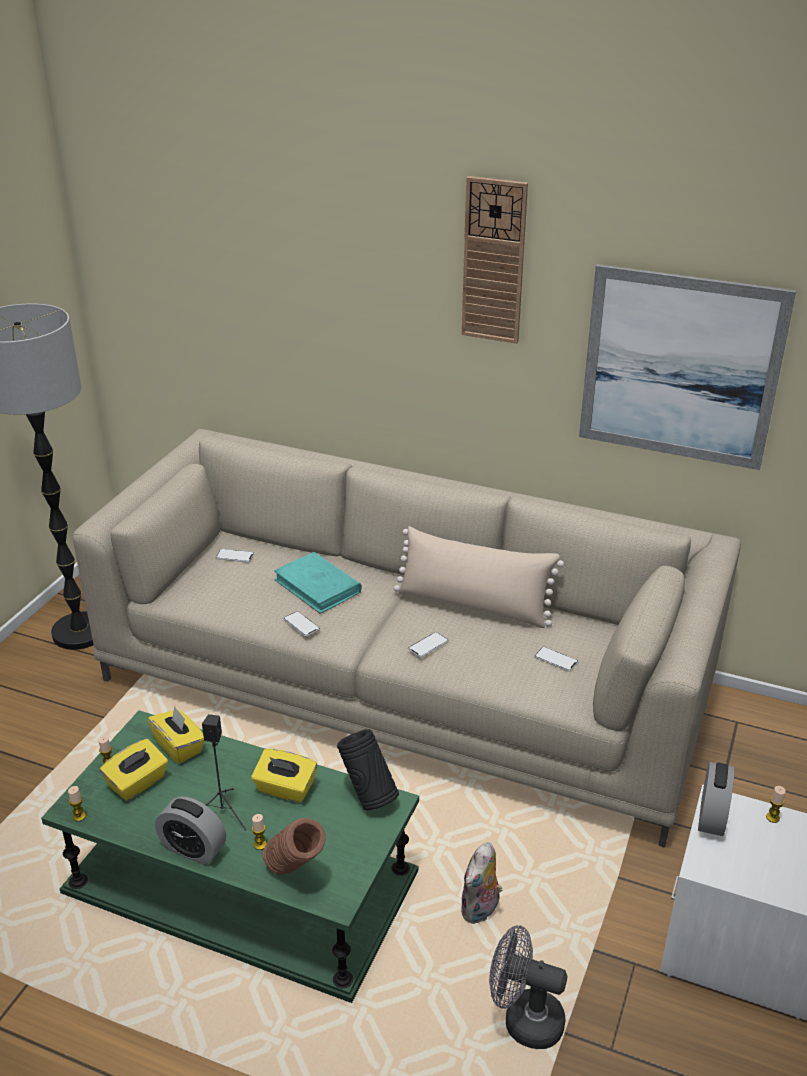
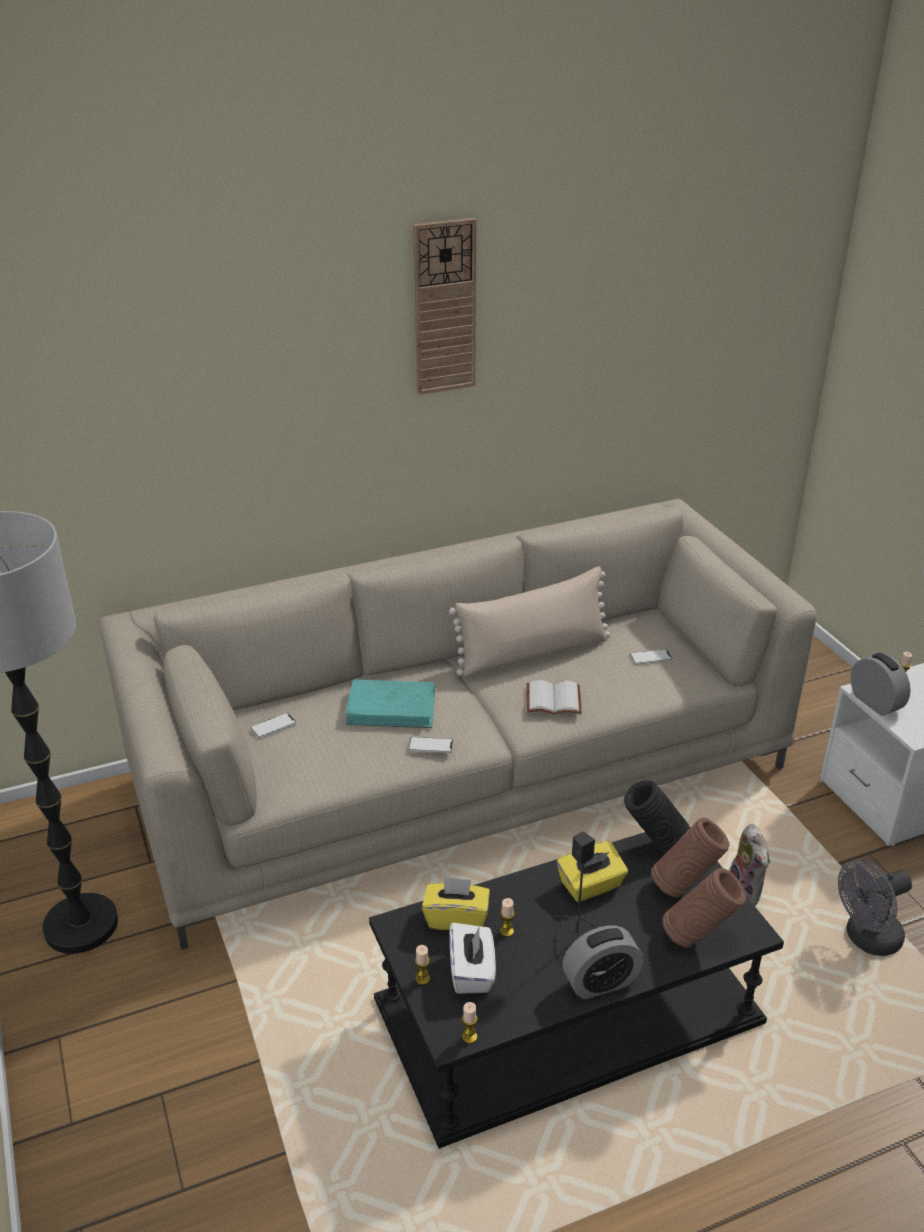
camera: 45 degrees left, 0 degrees up
(137, 783) = (472, 972): yellow tissue box -> white tissue box
(243, 882) = (569, 1010): green coffee table -> black coffee table
(260, 845) = (641, 938): candle -> candle (506, 931)
(343, 837) = (685, 887): none -> brown vase
(428, 645) = (552, 701): phone -> white book
(680, 367) = (620, 361): picture -> none

